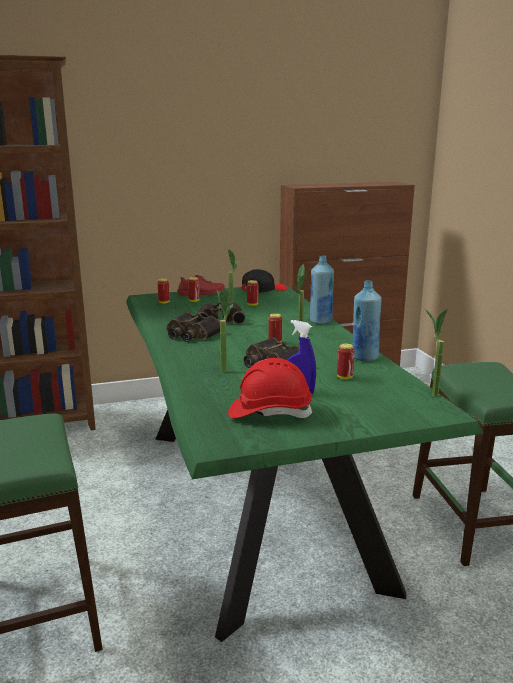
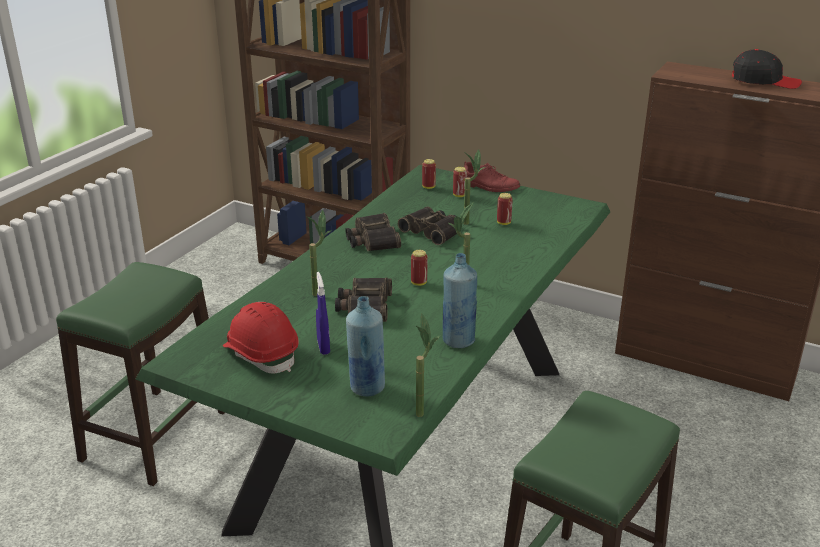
camera: 45 degrees right, 10 degrees up
(263, 289) = (561, 204): black cap -> black cap (764, 81)
(320, 321) = (521, 275): blue bottle -> blue bottle (366, 387)
(344, 377) = (390, 352): can -> none

